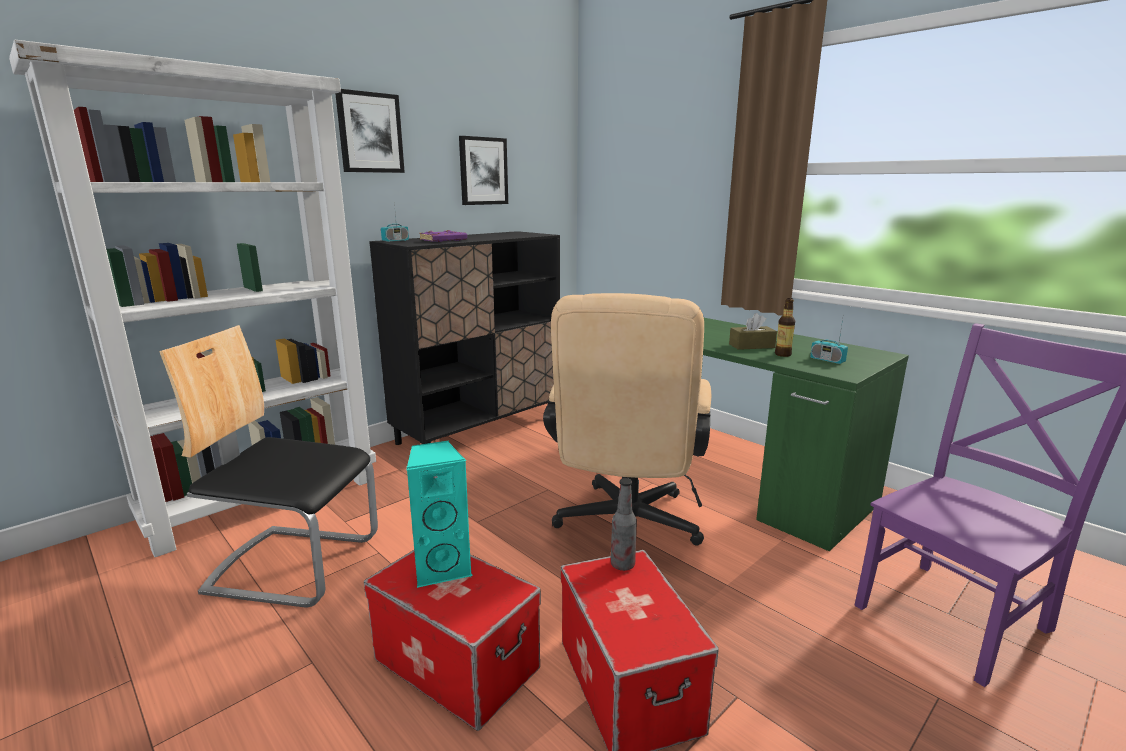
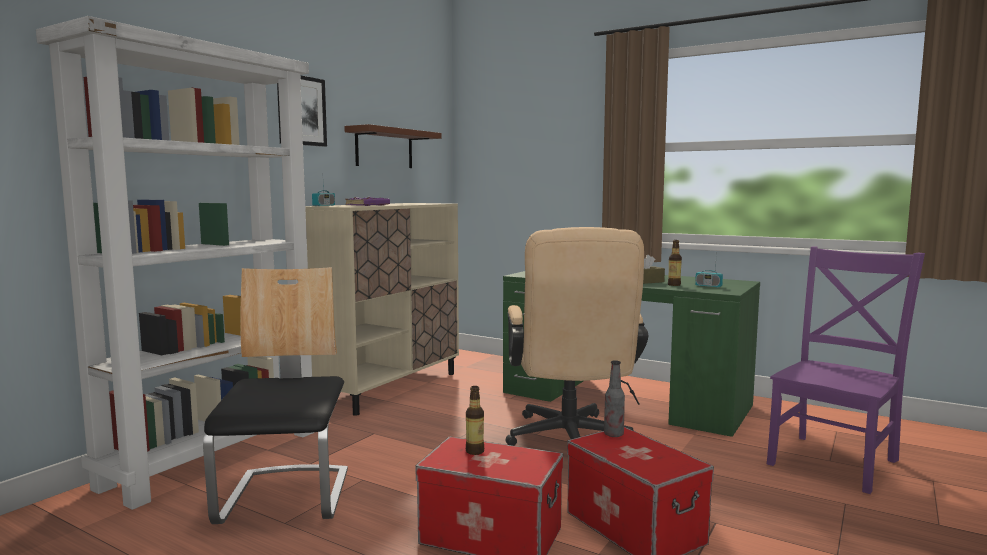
camera: 15 degrees left, 10 degrees down
(294, 564) = (287, 496): chair -> chair turned 90 degrees clockwise
(442, 568) = (475, 451): turquoise speaker -> bottle
(479, 429) = (389, 388): black cabinet -> beige cabinet
(483, 171) = (384, 148): picture -> brown shelf

